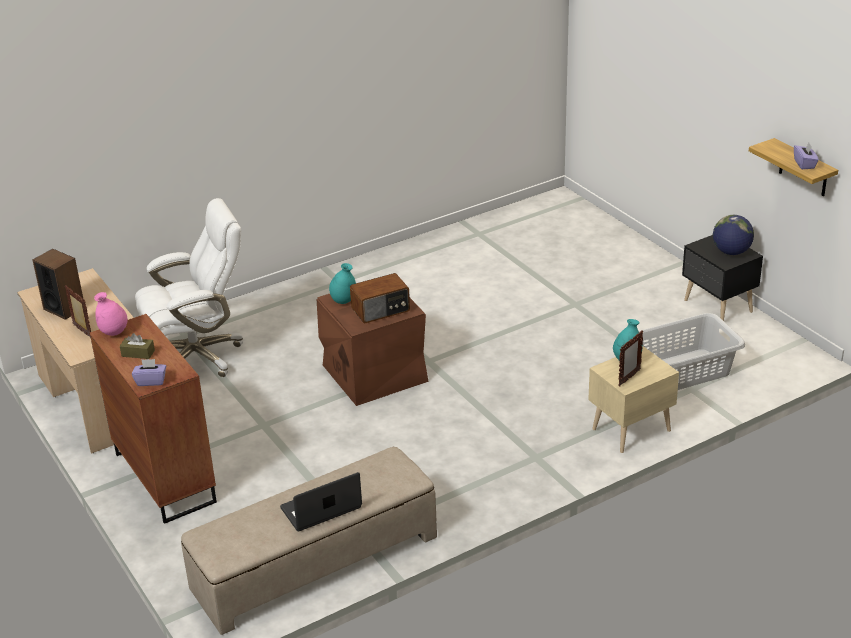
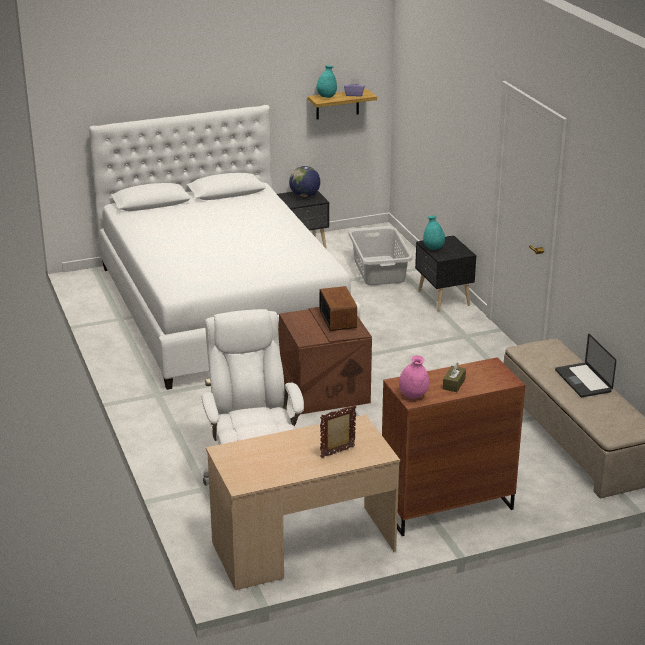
camera: 80 degrees left, 5 degrees down
(64, 308) = (285, 464): speaker -> none
(151, 381) = (501, 378): purple tissue box -> none
(343, 301) = (312, 335): turquoise vase -> turquoise vase (326, 97)
(528, 284) = (222, 308): none -> white bed
(629, 378) = (456, 251): picture frame -> none
(629, 430) = (443, 299): beige nightstand -> black nightstand

